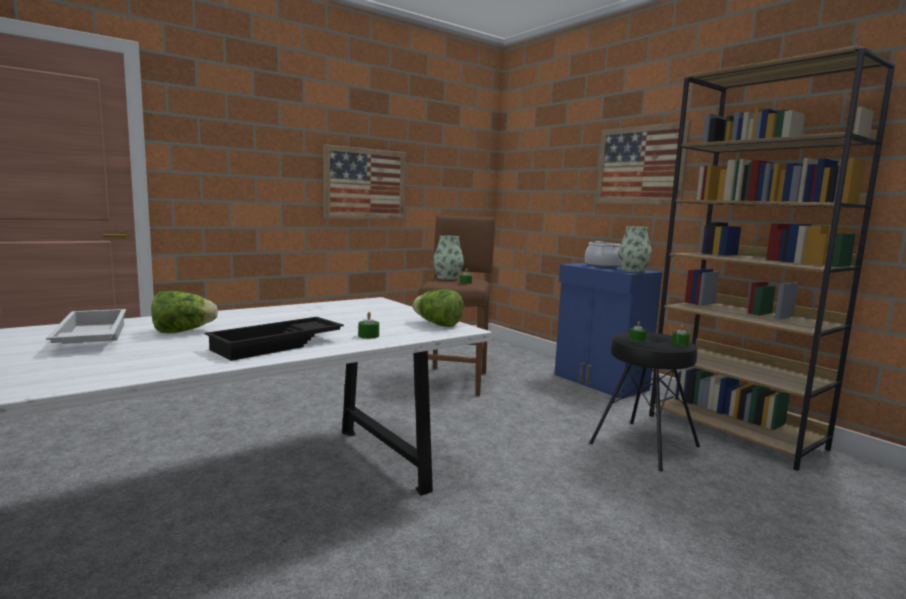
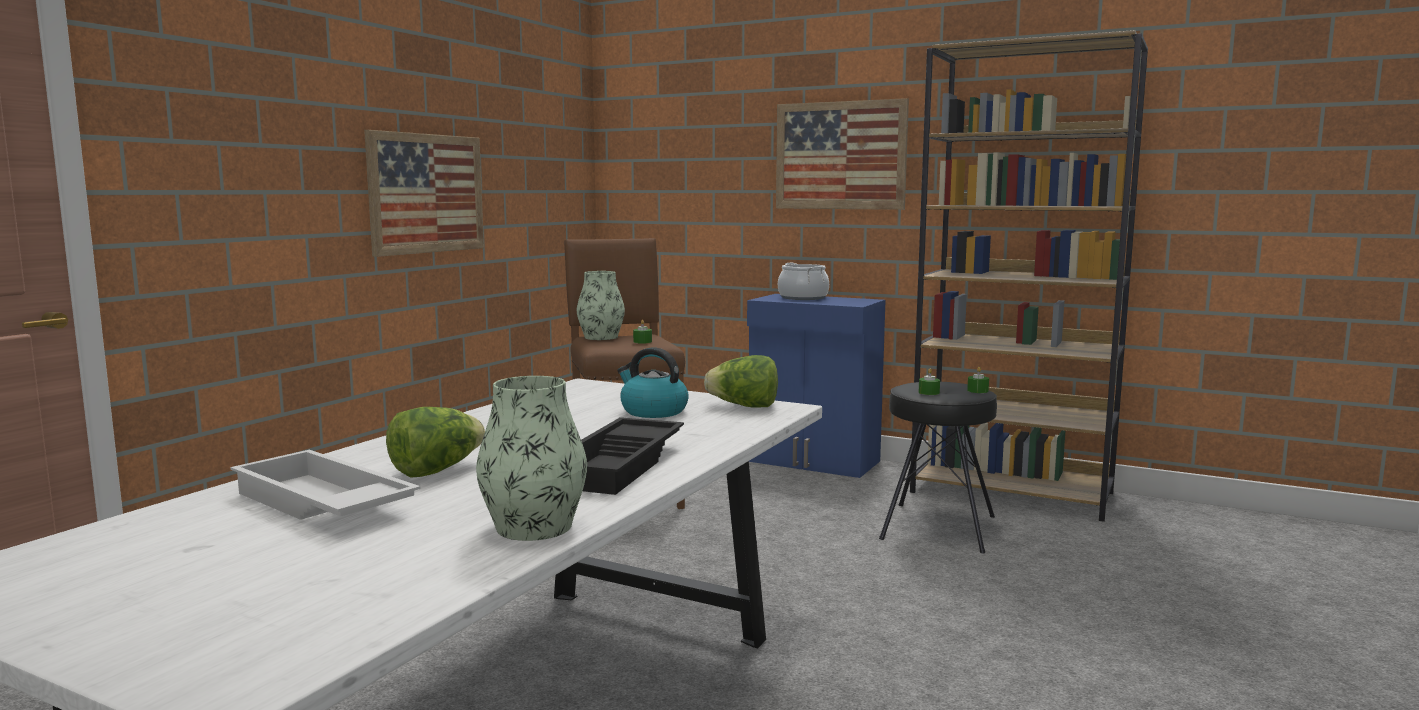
camera: 25 degrees left, 0 degrees up
(368, 336) = (700, 434): green candle -> none
(375, 319) = (652, 411): none -> kettle
(632, 271) = (853, 301): vase -> vase (534, 527)

